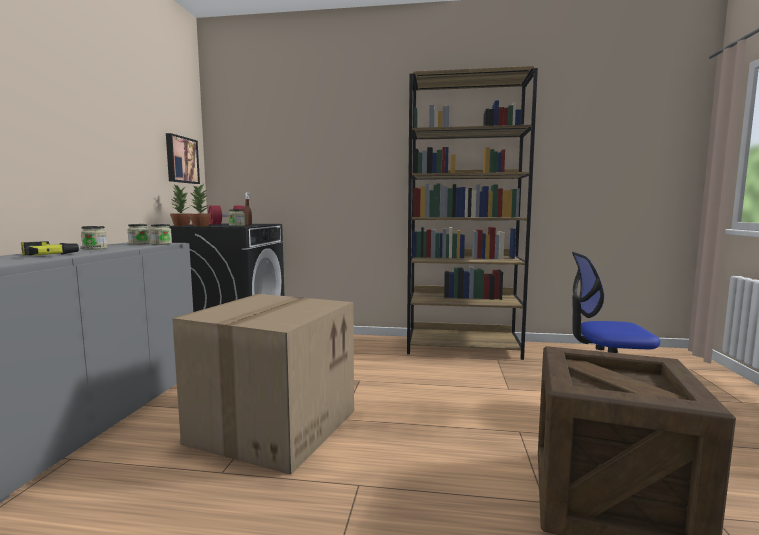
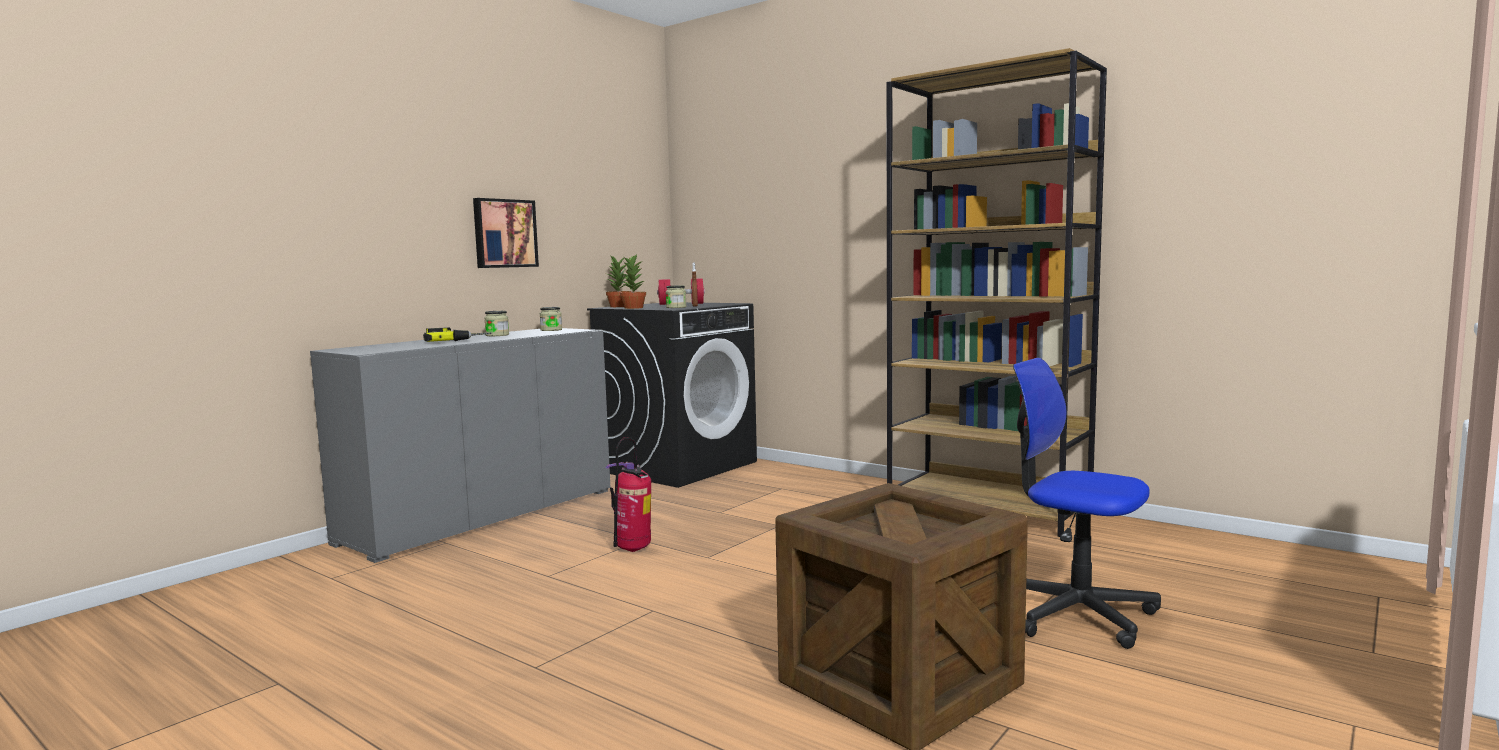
camera: 30 degrees right, 0 degrees up
(161, 244) = (570, 331): jar -> none
(181, 160) = (631, 220): picture -> picture (504, 233)
(273, 425) = (632, 550): cardboard box -> fire extinguisher

